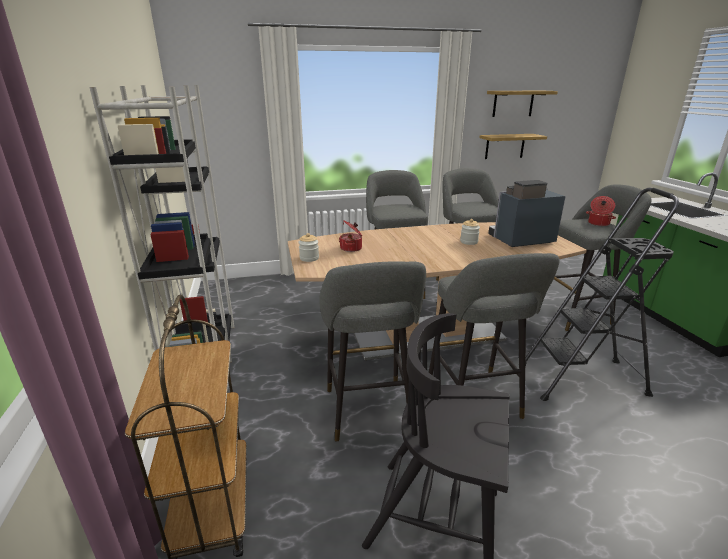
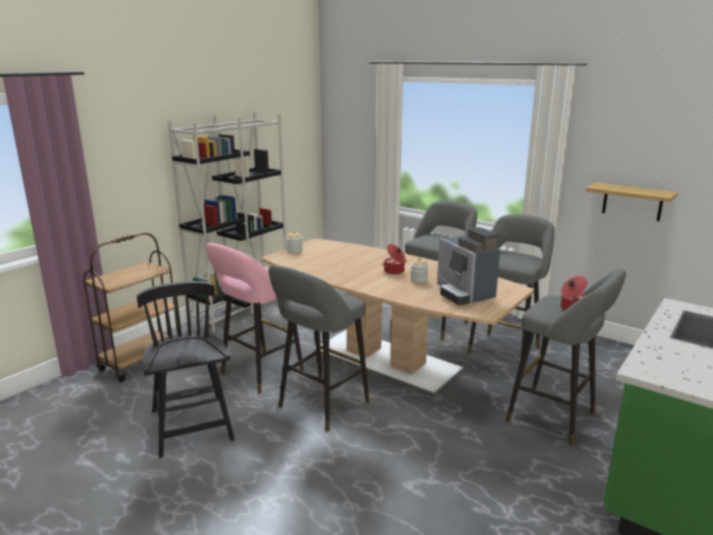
camera: 50 degrees right, 5 degrees down
(351, 248) = (332, 254): cooking pot -> cooking pot (394, 271)
(369, 414) = (258, 373): grey stool -> pink stool
(513, 103) = (645, 149): shelf -> none
(520, 240) = (463, 294): coffee machine -> coffee machine turned 150 degrees counterclockwise
(584, 379) = (426, 448): step ladder -> none

